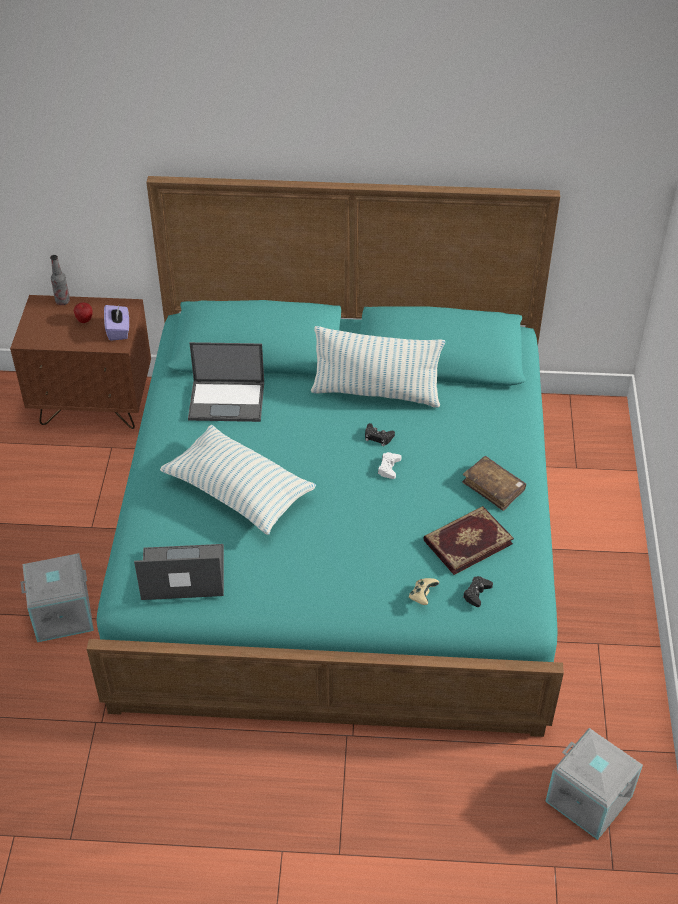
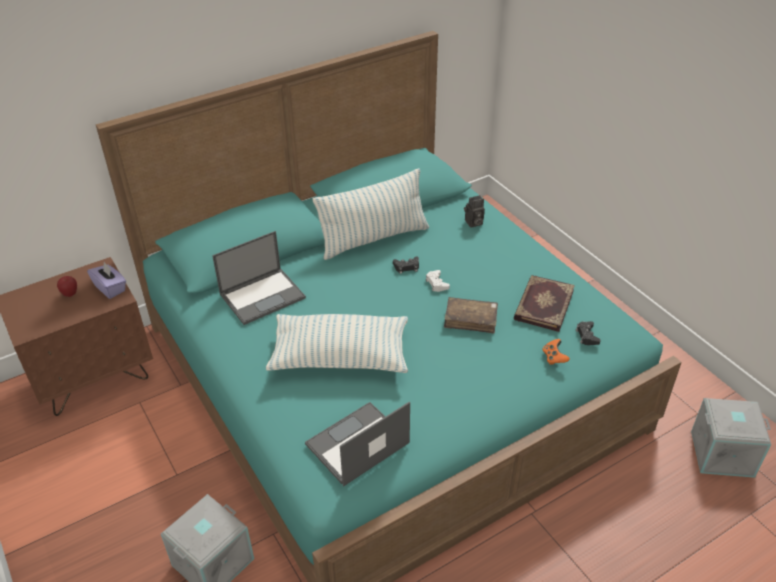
camera: 35 degrees left, 5 degrees down
(62, 301) = (34, 288): bottle -> none
(422, 596) = (554, 358): beige game controller -> orange game controller
(490, 423) = (473, 223): none -> camera
(493, 487) = (521, 261): brown book -> brown book (470, 319)

